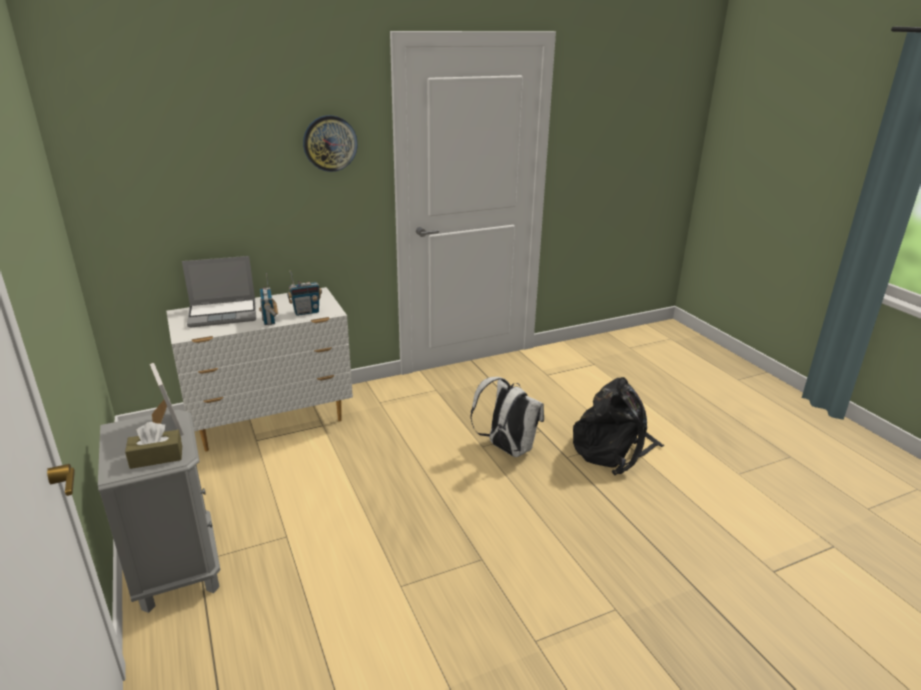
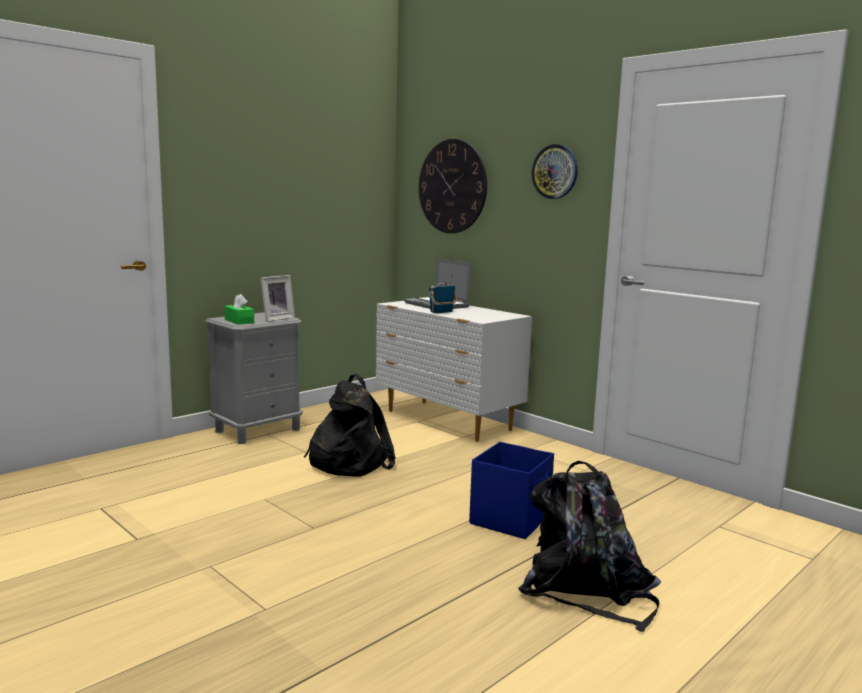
camera: 70 degrees right, 15 degrees down
(156, 457) = (239, 321): brown tissue box -> green tissue box
(179, 171) = (452, 186): none -> wall clock
(306, 312) = (470, 316): radio -> none
(338, 510) = (348, 462): none -> black backpack
(507, 449) = (511, 519): white backpack -> blue storage box

